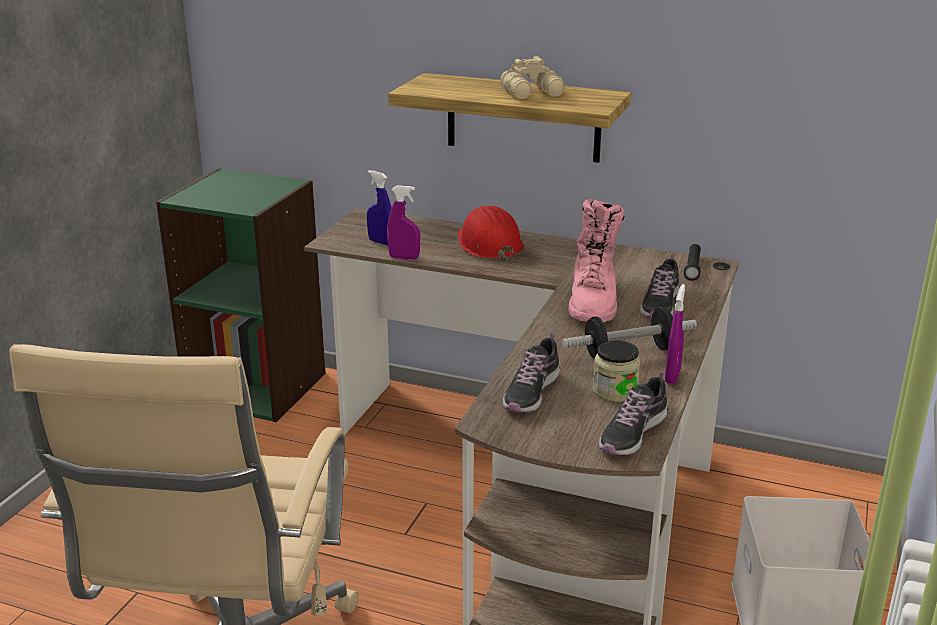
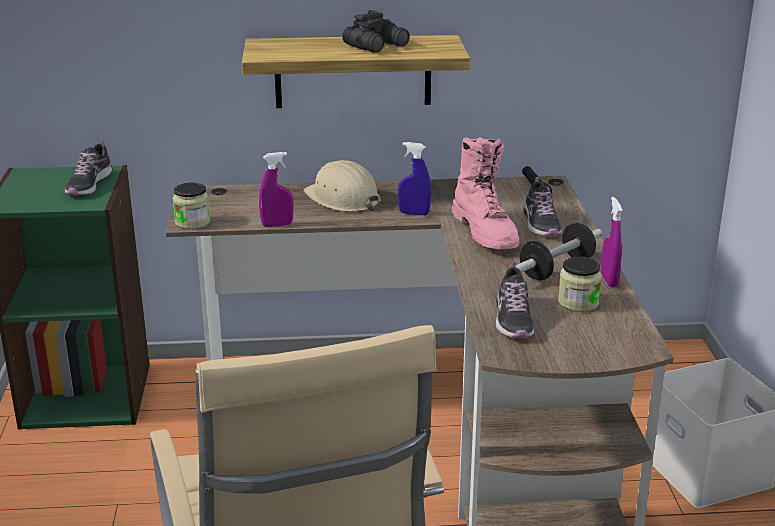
camera: 25 degrees left, 0 degrees up
(334, 242) = (192, 222): none -> jar
(381, 242) = (239, 214): blue spray bottle -> blue spray bottle (414, 213)
(488, 244) = (342, 198): red hard hat -> beige hard hat
(533, 93) = (377, 46): beige binoculars -> black binoculars
(632, 433) = (625, 333): shoe -> shoe (89, 184)

